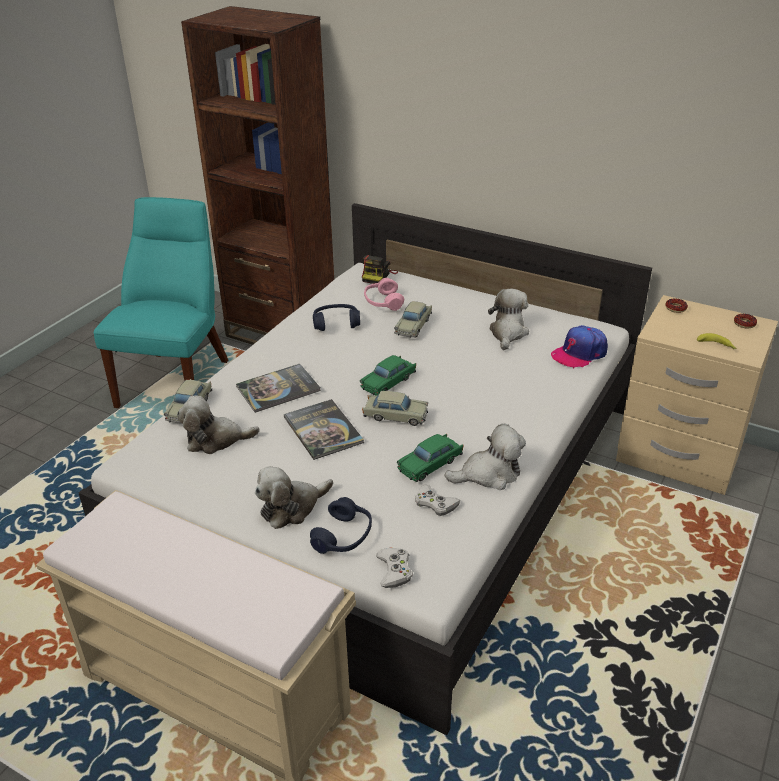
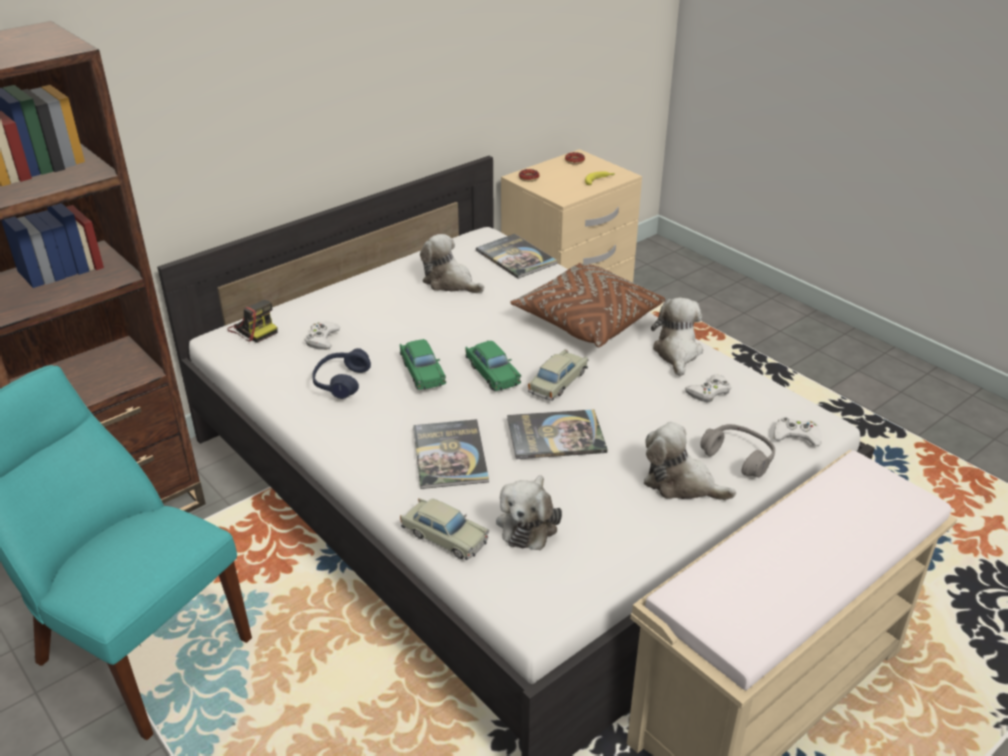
camera: 70 degrees left, 0 degrees up
(292, 507) = (681, 483): plush toy -> plush toy turned 135 degrees clockwise
(343, 536) = (738, 457): blue headphones -> grey headphones
(383, 302) = (322, 339): pink headphones -> white game controller
(413, 326) = (391, 331): beige toy car -> none
(430, 464) = (648, 381): green toy car -> green toy car (422, 371)
(504, 412) = (586, 320): none -> brown pillow
(579, 353) = (516, 257): cap -> book

